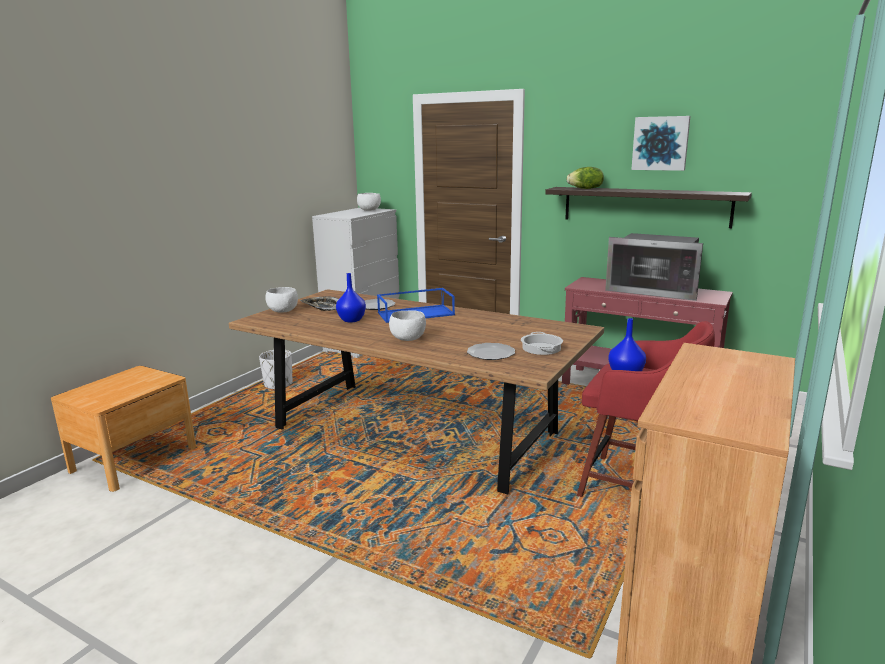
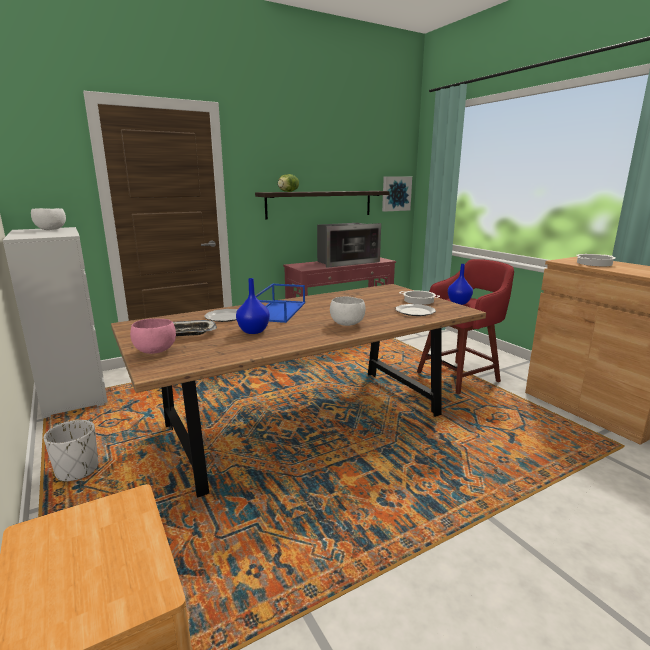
camera: 60 degrees left, 0 degrees up
(283, 311) = (154, 351): white bowl -> pink bowl
(660, 143) = (326, 157): picture -> picture (396, 193)
(718, 367) = (594, 263): none -> cooking pot

